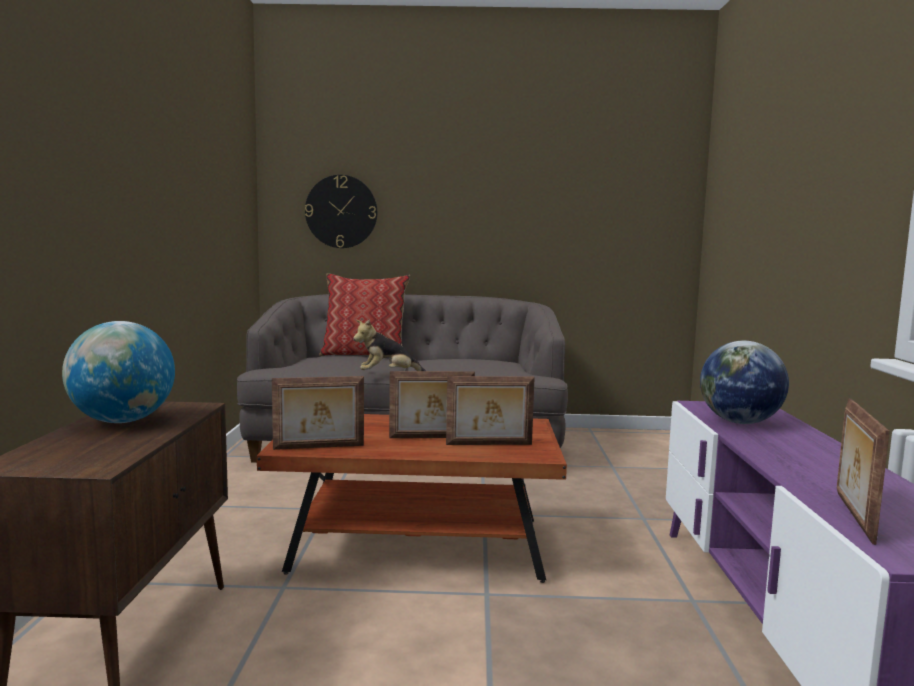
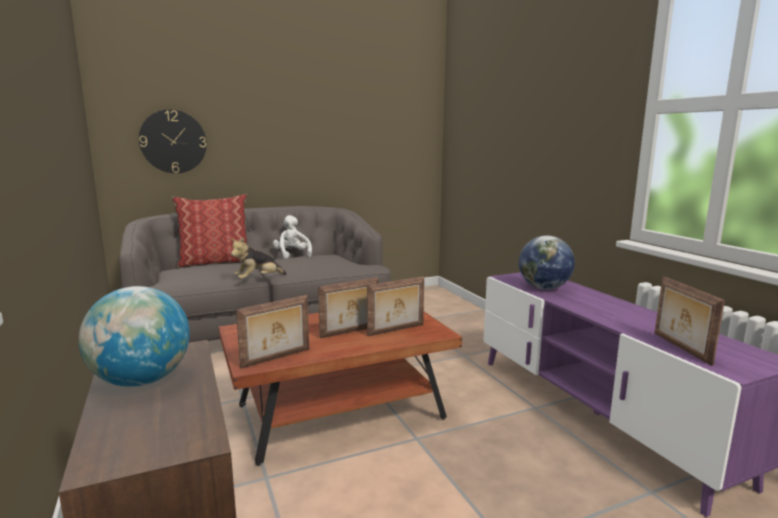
camera: 25 degrees left, 5 degrees up
(456, 356) = (292, 255): none -> white plush toy

